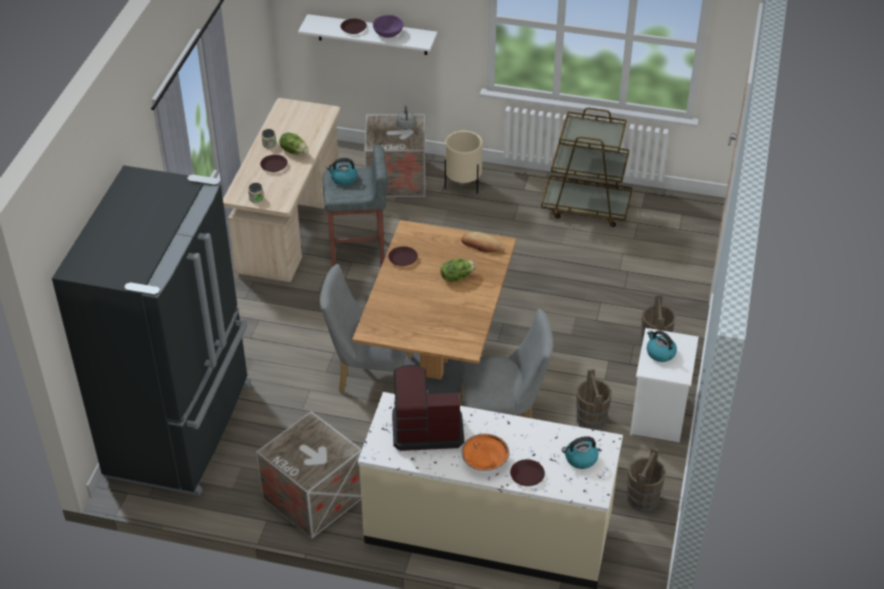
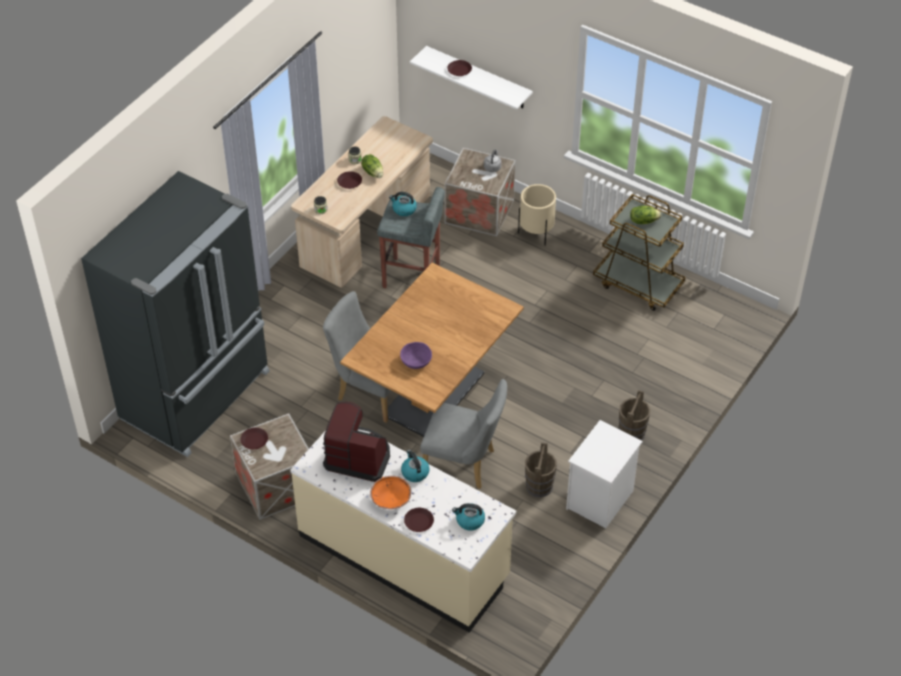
camera: 20 degrees right, 5 degrees up
(388, 33) = (488, 82): purple bowl -> purple bowl (416, 361)
(403, 259) = (417, 300): brown plate -> brown plate (254, 440)
(456, 277) = (454, 328): lettuce -> lettuce (643, 221)
(481, 245) = (490, 304): bread -> none
(642, 499) = (547, 569): brown bucket -> none
(660, 353) = (600, 446): kettle -> kettle (414, 472)

